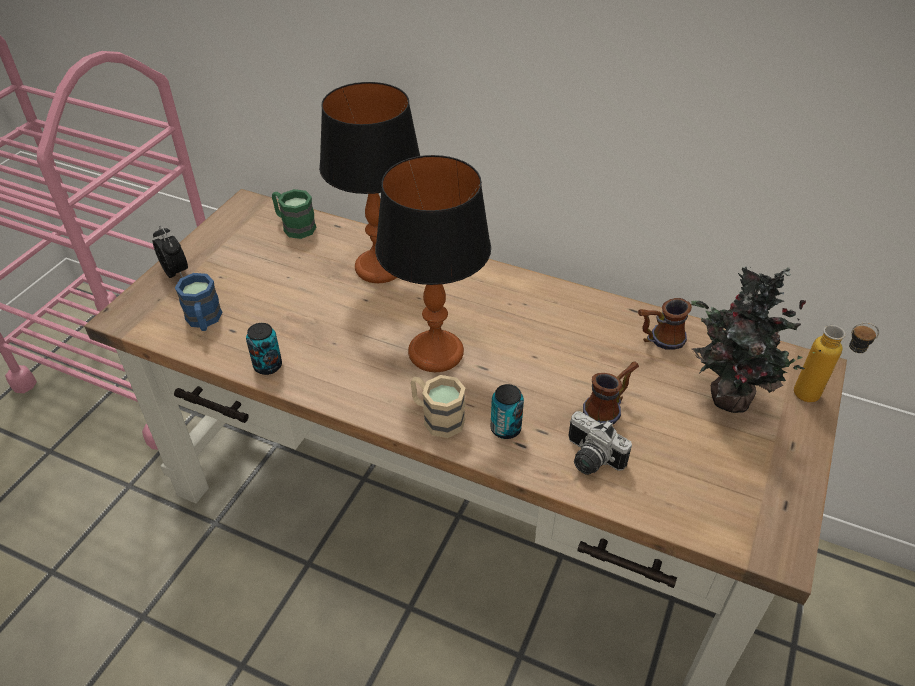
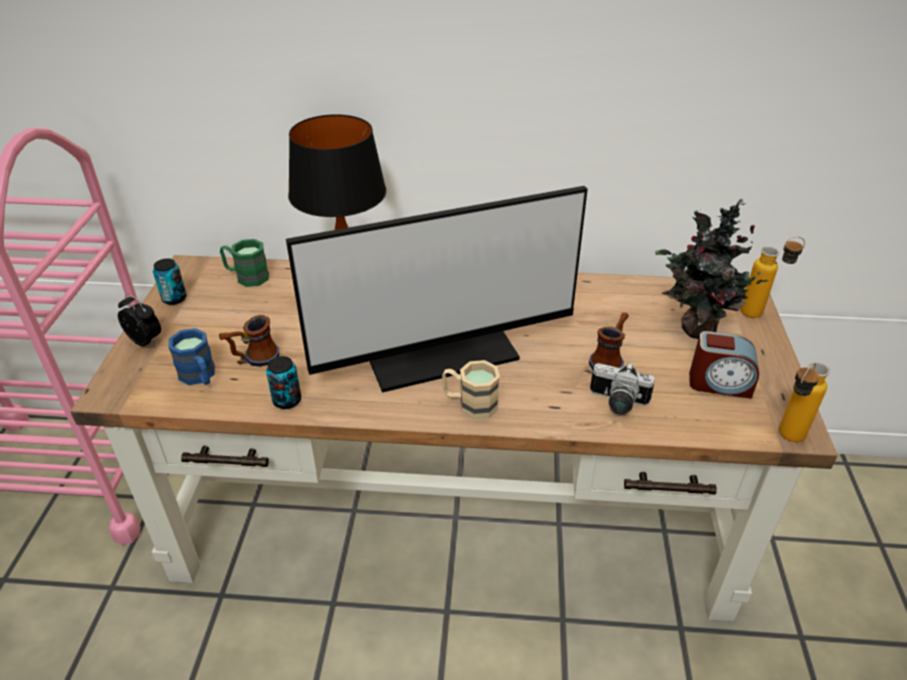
camera: 20 degrees left, 5 degrees down
(436, 352) = (440, 351): table lamp -> monitor
(505, 429) = (534, 397): can -> can (174, 298)
(658, 340) = (619, 299): mug -> mug (253, 359)
(718, 469) = (719, 383): none -> alarm clock
(758, 556) = (785, 439): none -> bottle

